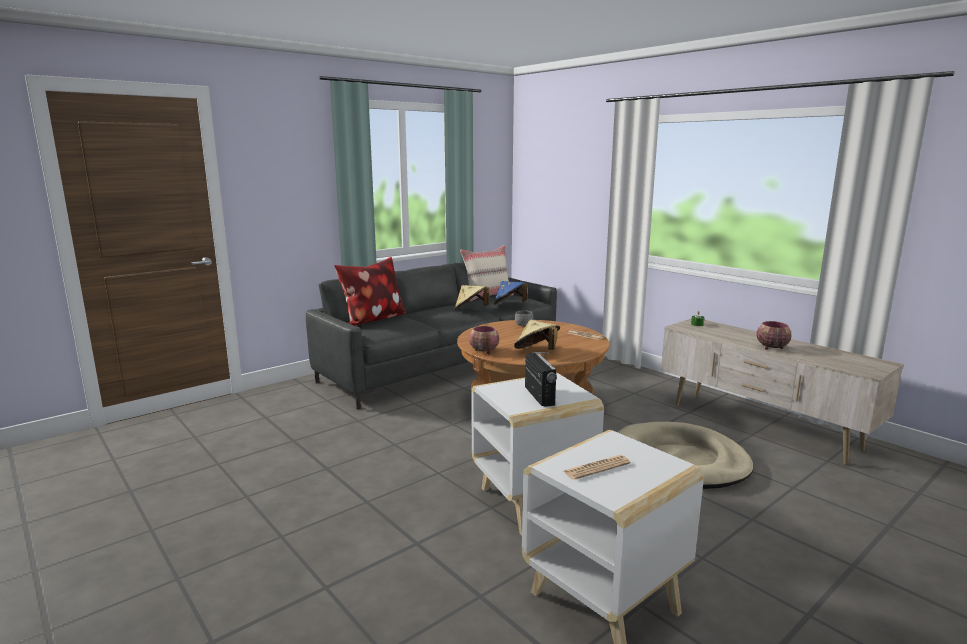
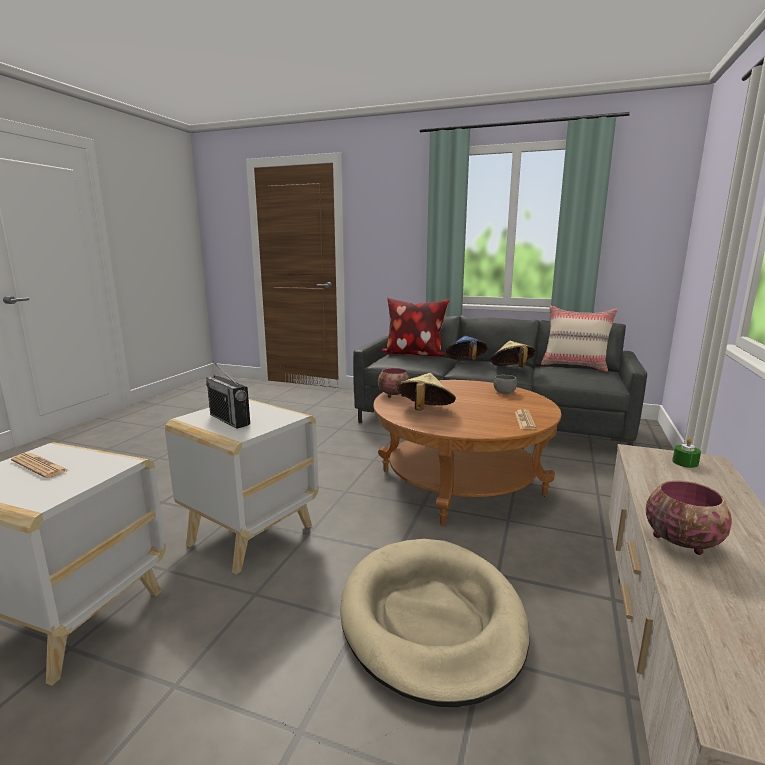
camera: 60 degrees right, 0 degrees up
(509, 305) = (562, 376): blue hat -> blue hat (466, 362)
(539, 396) = (229, 420): radio -> radio turned 90 degrees clockwise

